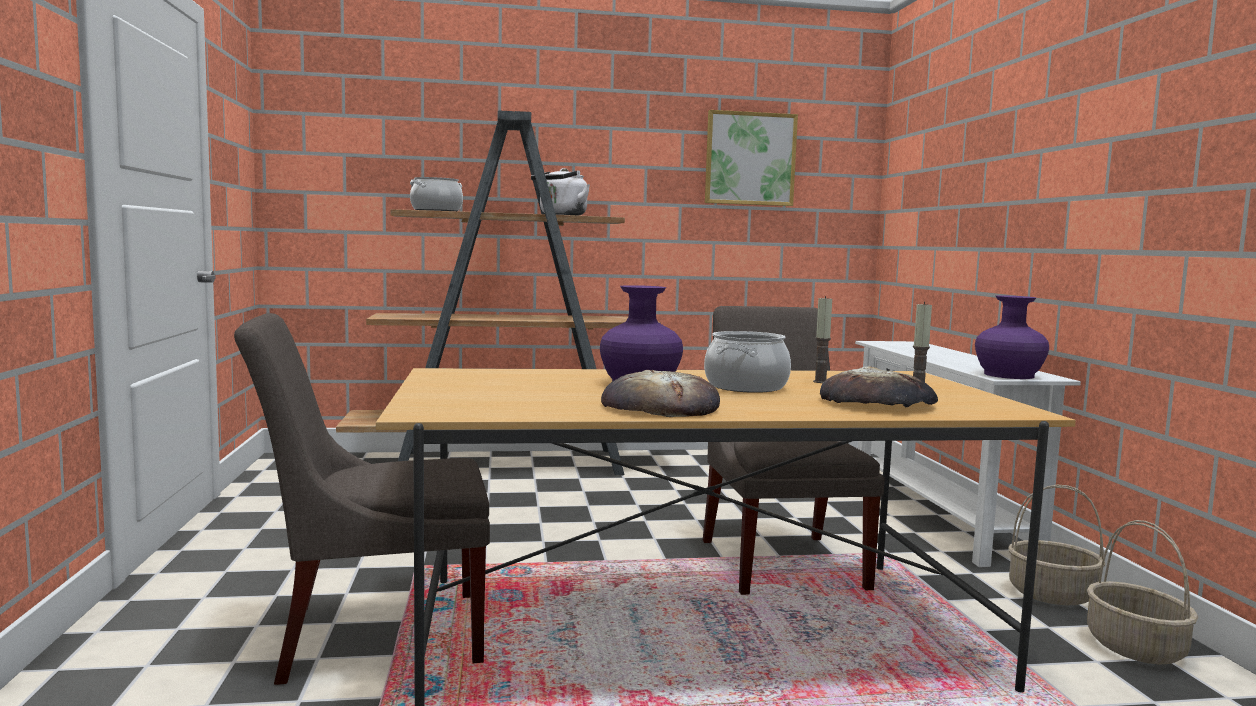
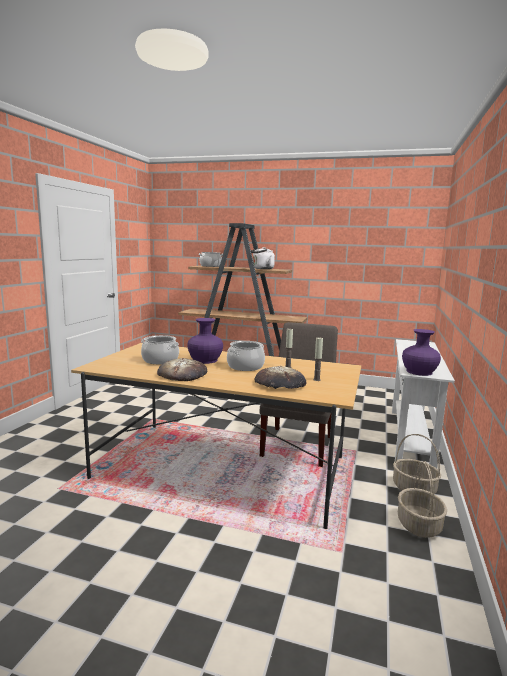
camera: 25 degrees right, 5 degrees up
(372, 634) = (110, 442): grey chair -> none
(548, 391) = (160, 360): none -> cooking pot
(750, 159) = (365, 239): picture -> none

